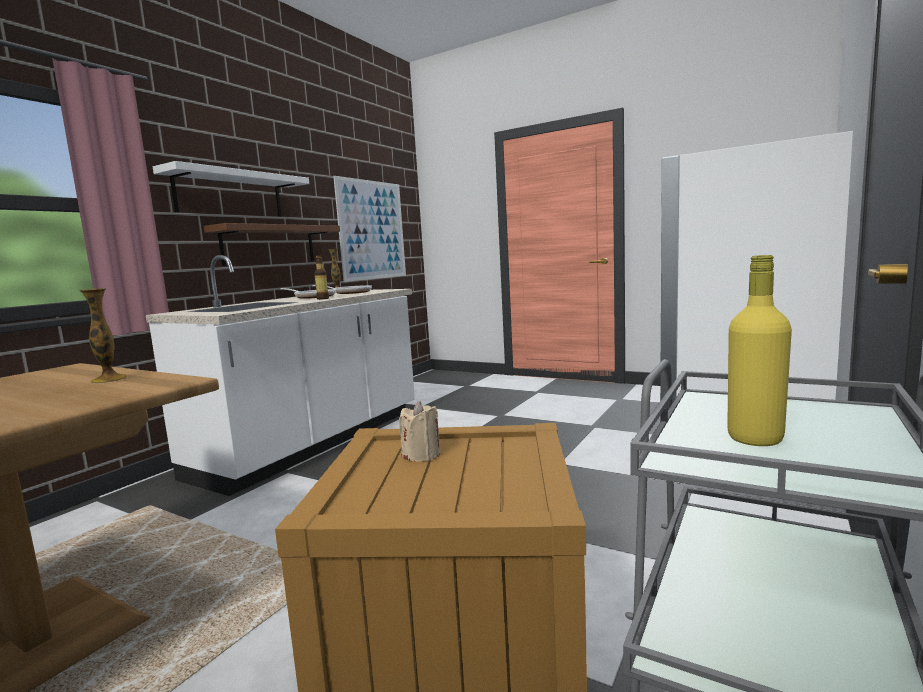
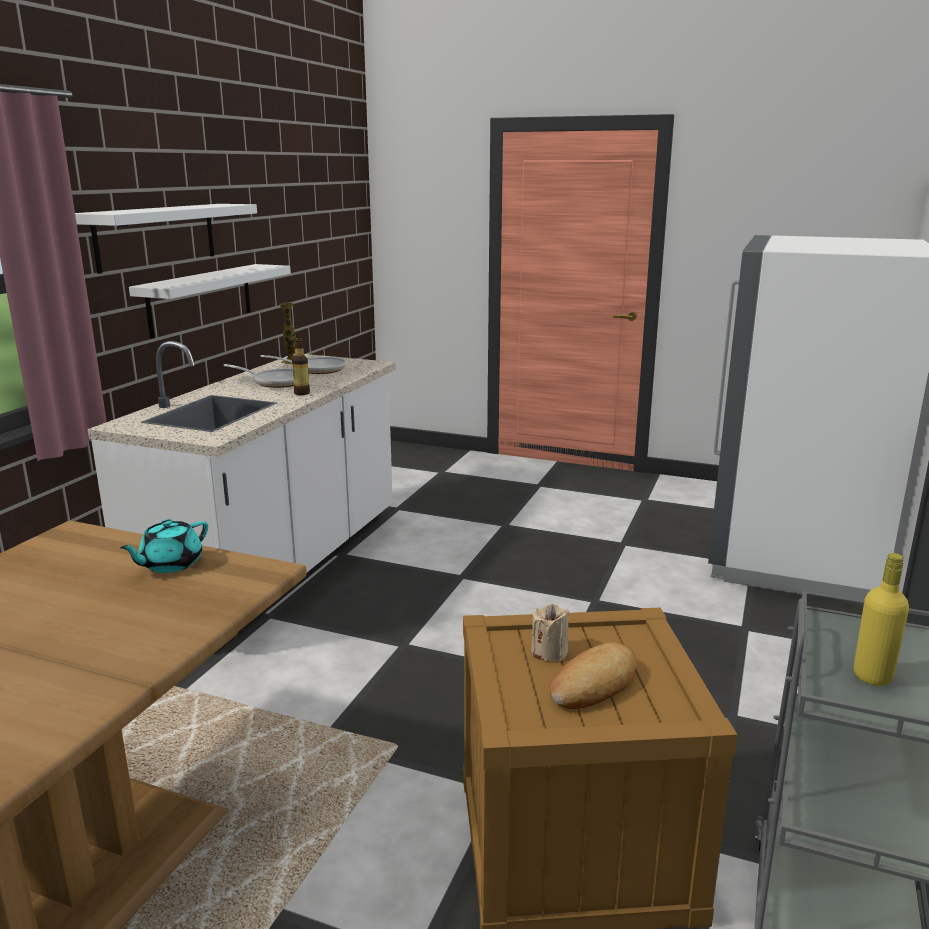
camera: 10 degrees left, 10 degrees up
(109, 379) = (170, 564): vase -> turquoise teapot
(269, 245) = (201, 299): brown shelf -> white shelf
(372, 230) = (316, 254): picture -> none
(448, 479) = (594, 683): none -> bread

